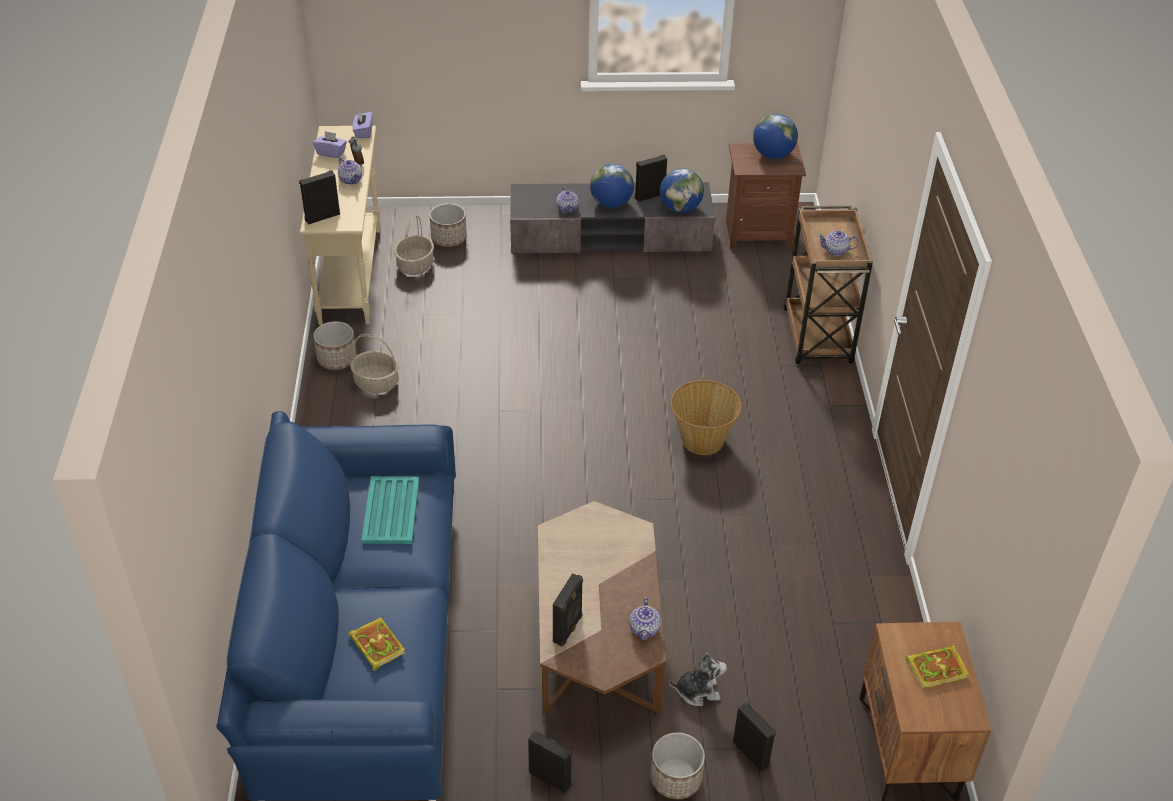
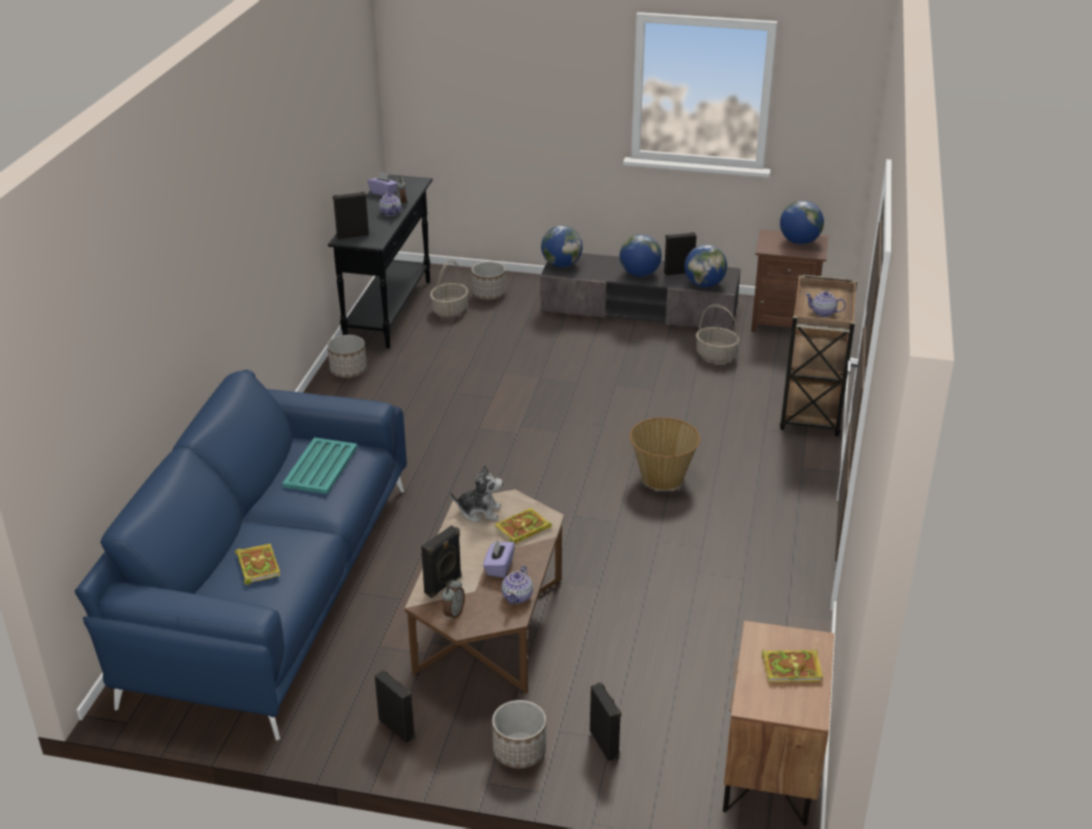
camera: 15 degrees right, 10 degrees down
(351, 275) = (389, 311): beige console table -> black console table
(363, 132) = (418, 181): purple tissue box -> purple tissue box (499, 567)
(377, 382) = (376, 392): basket -> basket (716, 355)
(527, 202) = (561, 265): none -> globe
(567, 208) = (597, 273): teapot -> none
(590, 660) = (453, 613): none -> alarm clock
(619, 548) = (521, 529): none -> book
(697, 691) = (572, 681): plush toy -> plush toy (479, 511)

